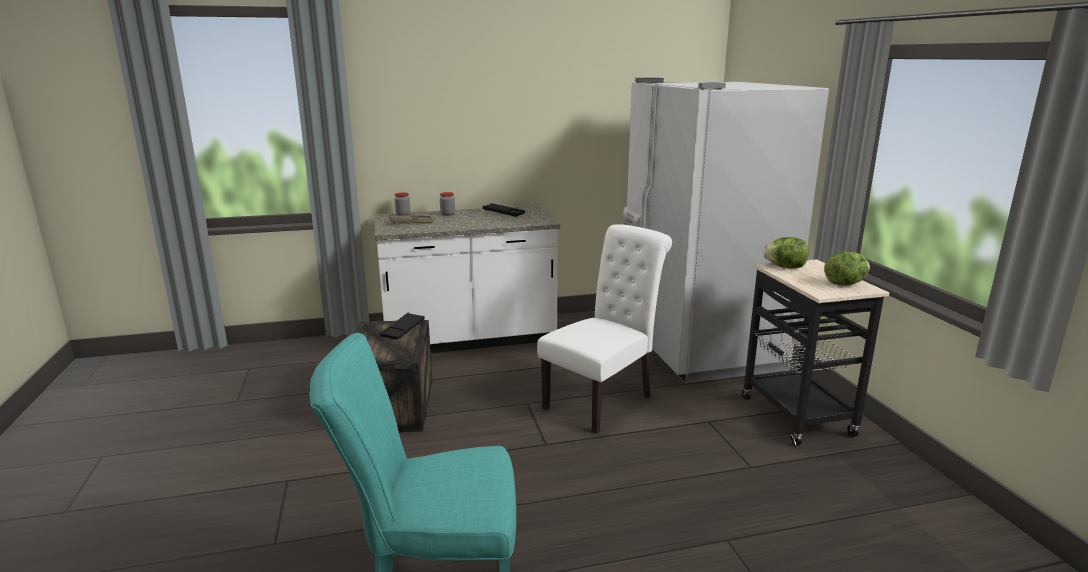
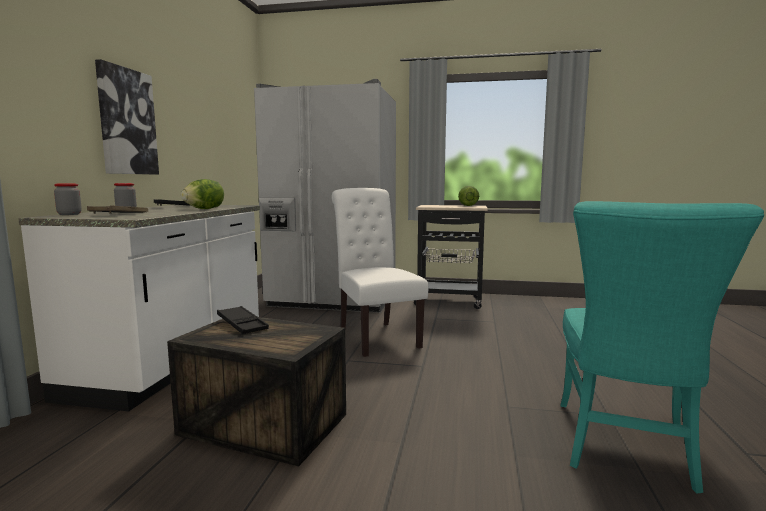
camera: 65 degrees left, 10 degrees down
(481, 136) = (126, 122): none -> picture
(785, 267) = (429, 206): lettuce -> lettuce (204, 209)

